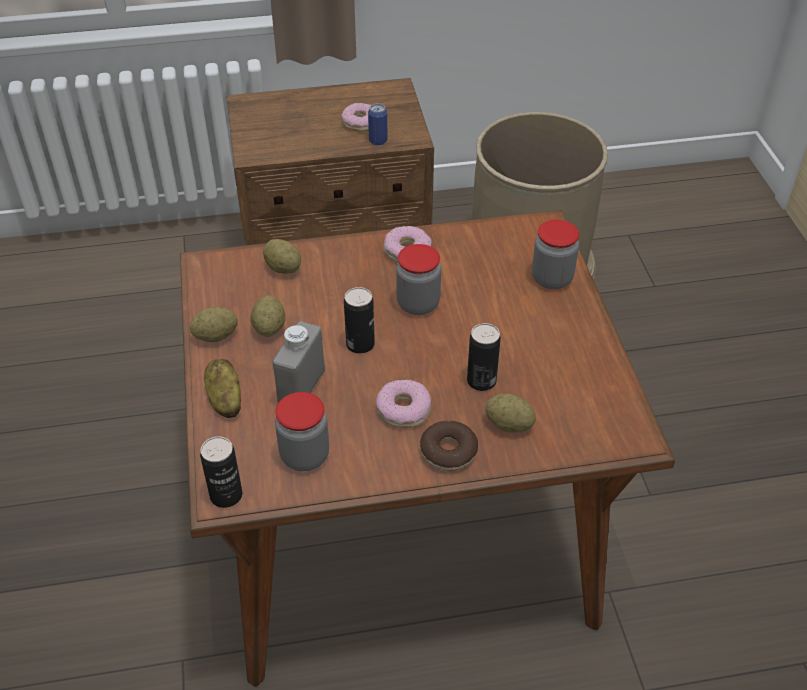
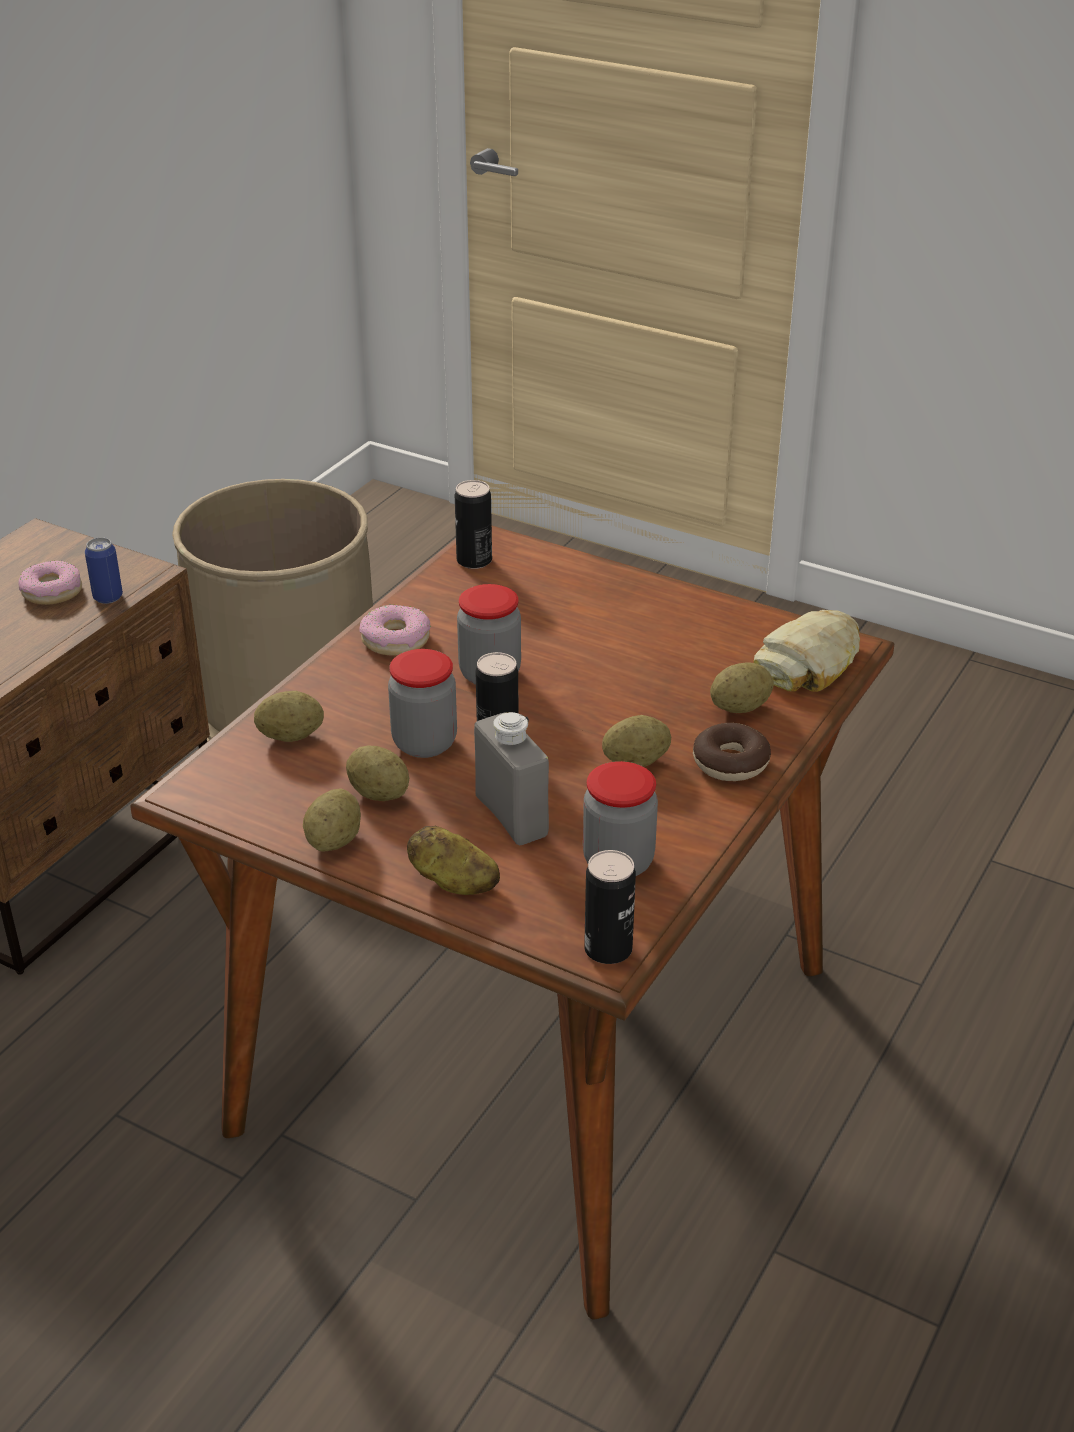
camera: 50 degrees left, 10 degrees down
(404, 409) = (635, 761): donut -> potato
(481, 381) = (658, 693): can -> can (474, 561)
(552, 278) = (572, 577): jar -> jar (424, 743)
(596, 431) = (811, 662): none -> bread

